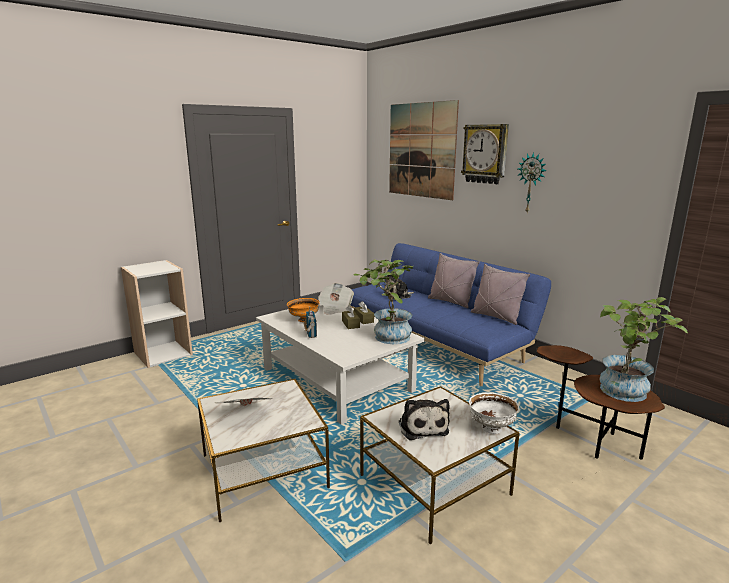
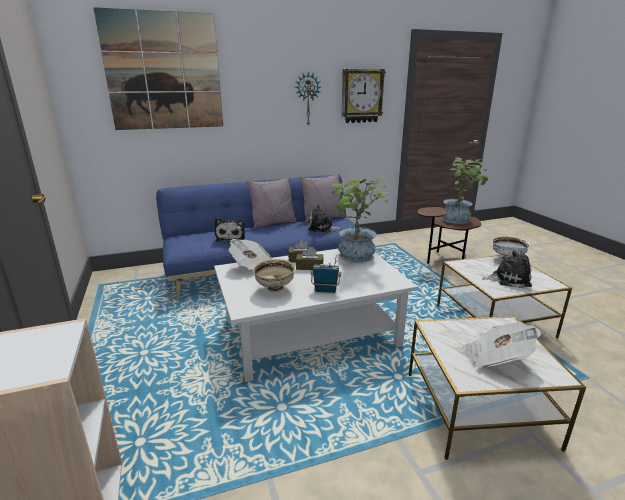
camera: 70 degrees left, 5 degrees up
(303, 320) = (275, 289): orange bowl -> beige bowl
(464, 321) = (322, 228): none -> plush toy
(485, 154) = (256, 74): wall clock -> wall clock (361, 96)

